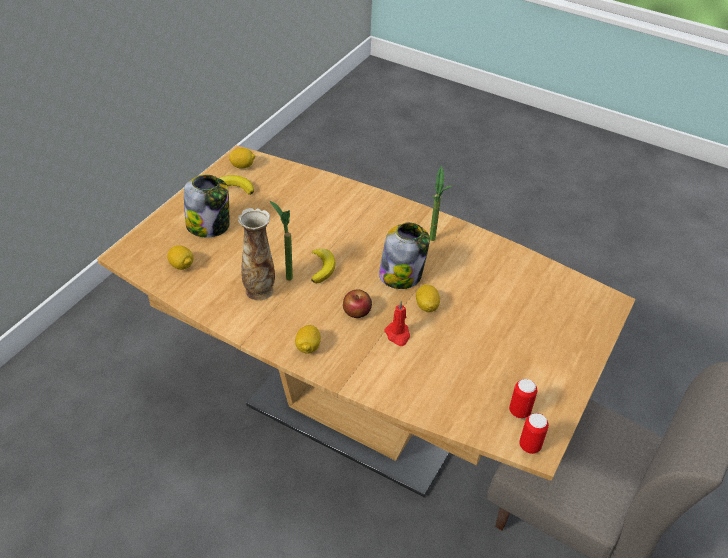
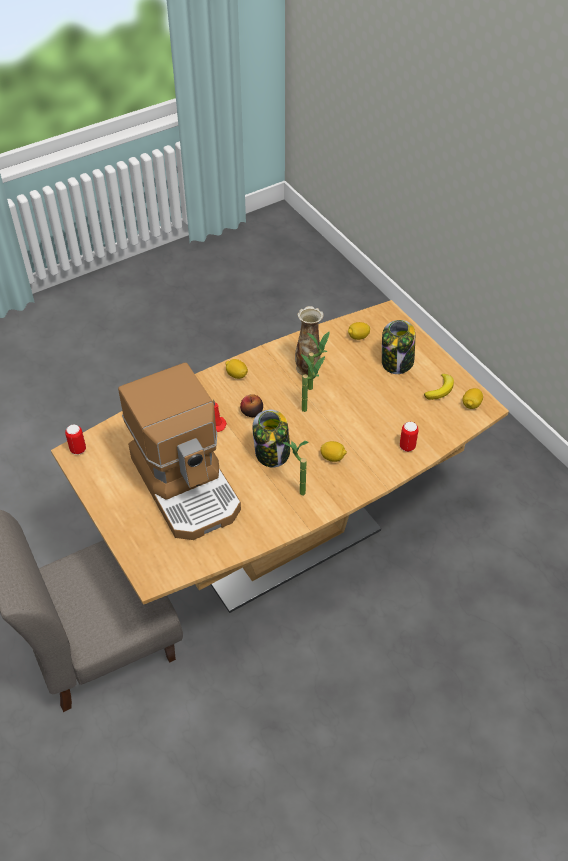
camera: 120 degrees right, 5 degrees up
(322, 267) = (310, 410): banana -> potted plant
(426, 306) = (230, 453): lemon -> lemon (333, 457)
(492, 322) = (187, 484): none -> coffee machine
(519, 411) = (105, 458): can -> can (407, 446)

